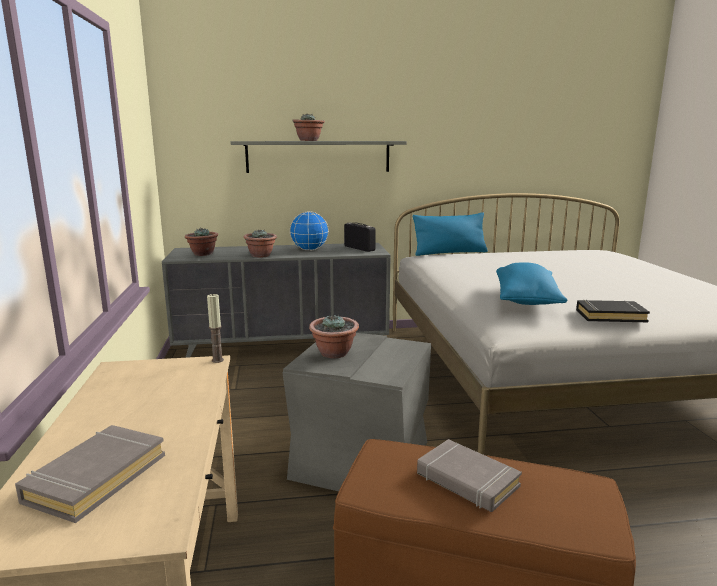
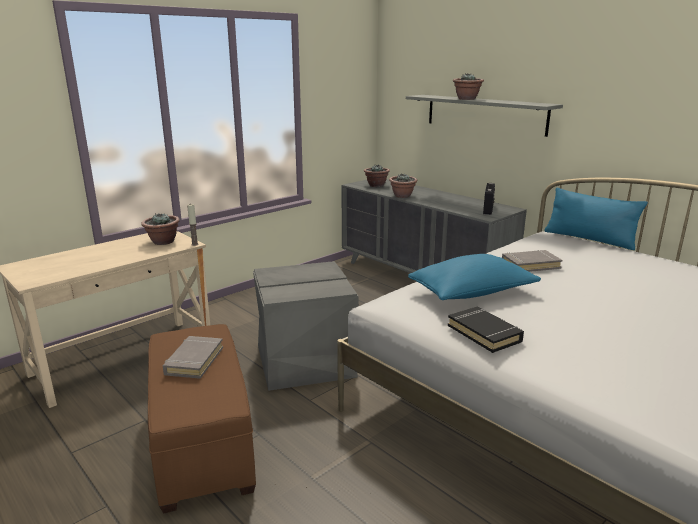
camera: 55 degrees right, 5 degrees up
(95, 478) = (61, 263): grey book -> grey book (530, 265)
(309, 250) = (447, 200): globe -> none
(334, 353) = (291, 273): potted plant -> potted plant (163, 242)

